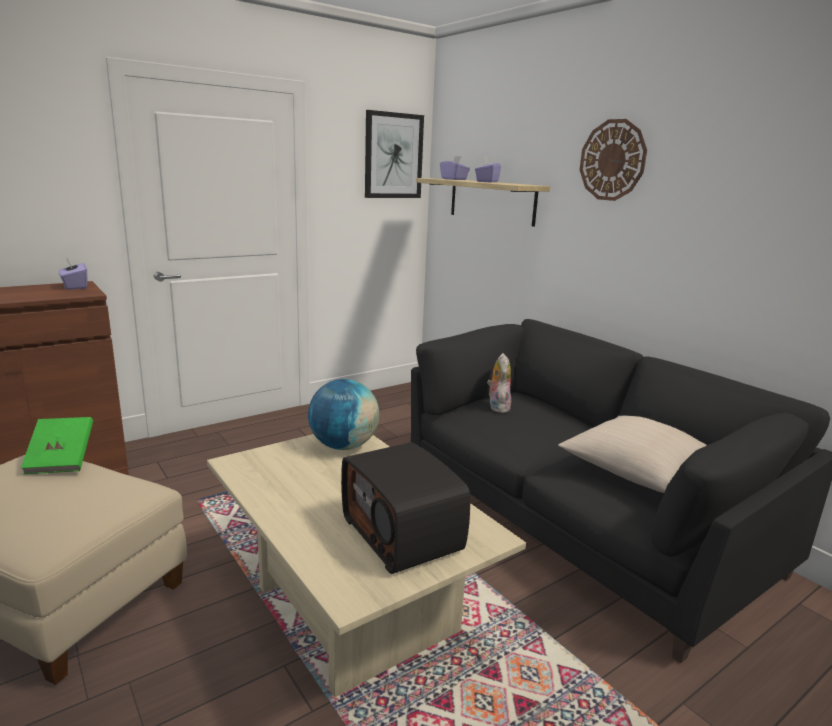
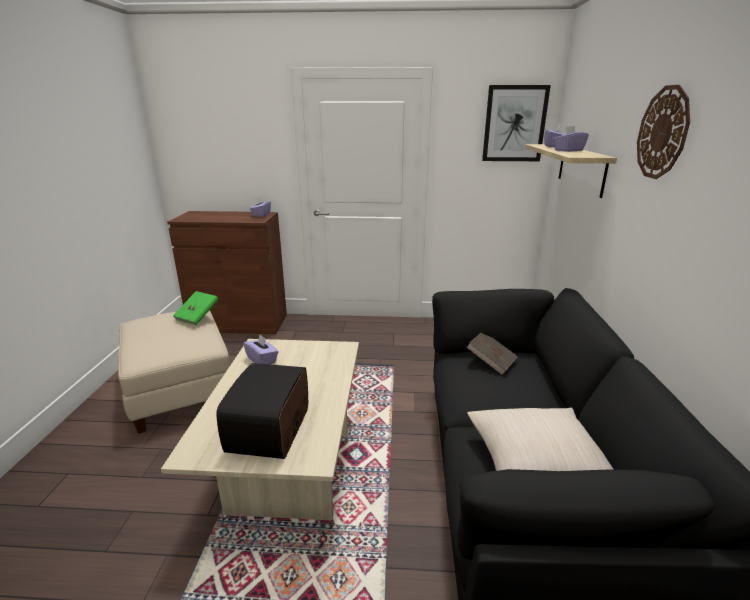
camera: 40 degrees right, 5 degrees up
(271, 475) = (262, 360): none -> purple tissue box
(343, 446) = (326, 355): globe -> none
(497, 407) = (491, 361): plush toy -> brown book

